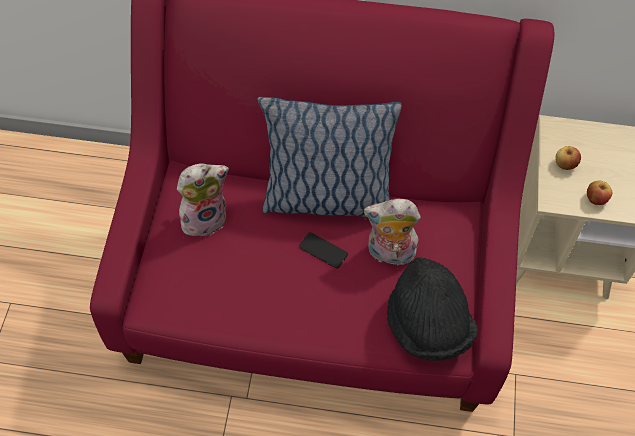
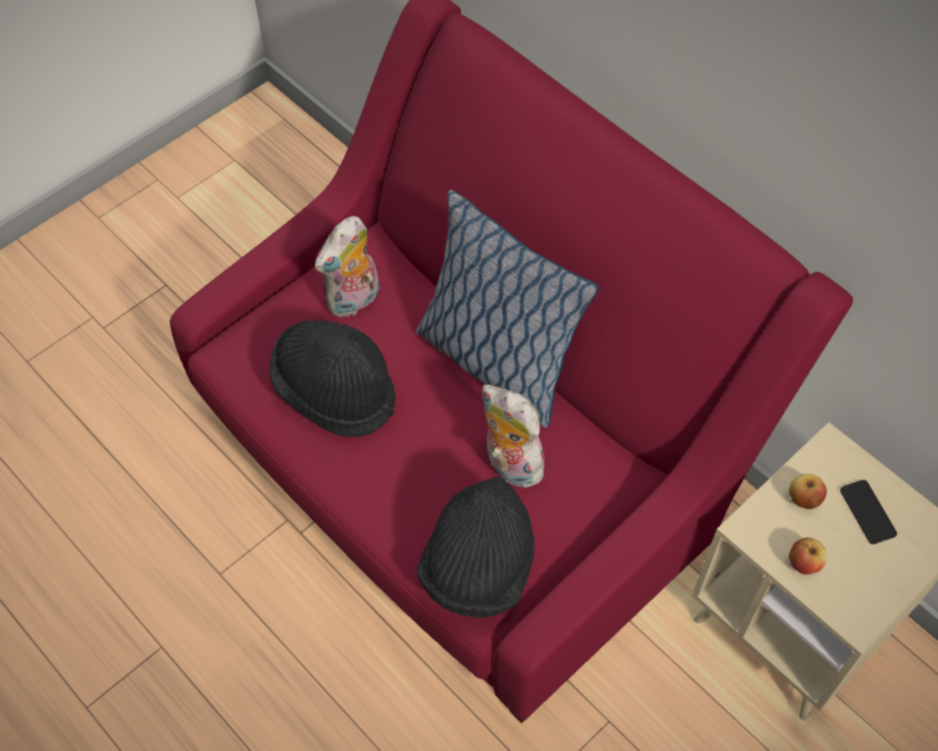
camera: 40 degrees right, 0 degrees up
(204, 218) = (354, 301): plush toy -> plush toy turned 120 degrees clockwise
(245, 281) = (335, 391): none -> black hat
(323, 250) = (442, 413): phone -> phone (867, 512)

